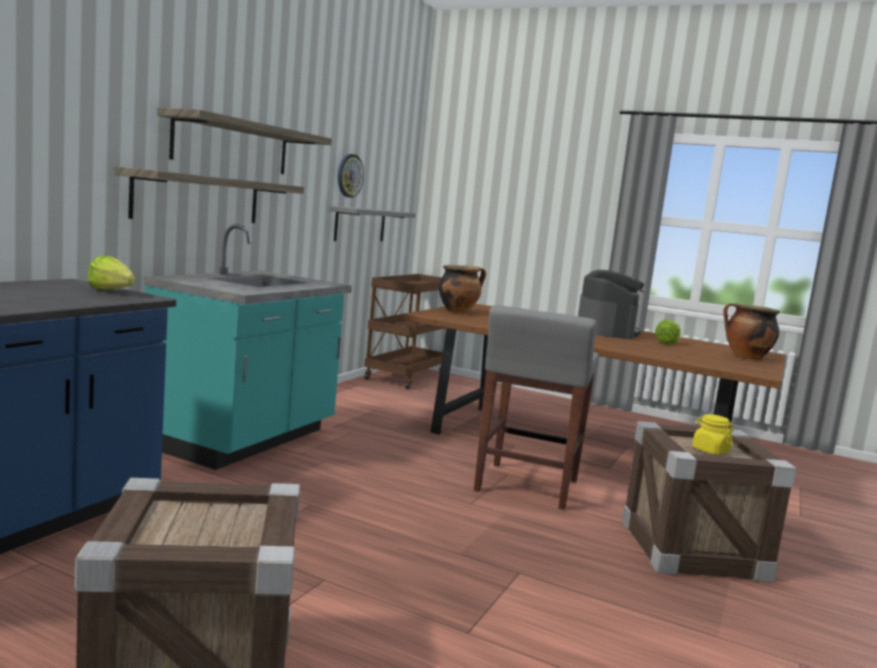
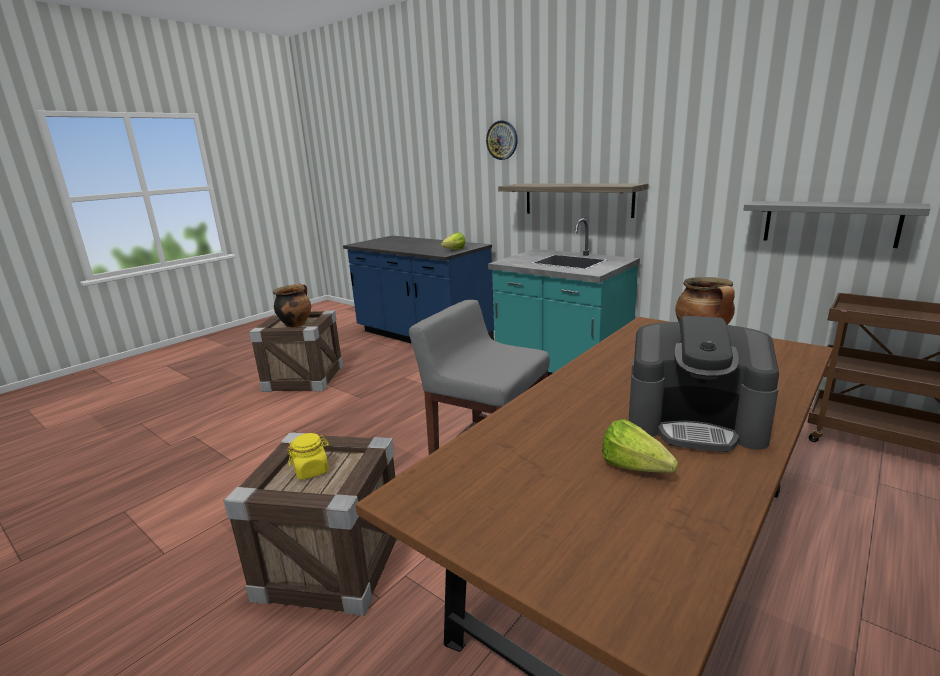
camera: 105 degrees right, 10 degrees up
(232, 145) = (608, 156): shelf -> none
(349, 175) = (801, 162): wall clock -> wall clock (502, 140)
(746, 357) = (544, 540): cooking pot -> cooking pot (296, 324)

